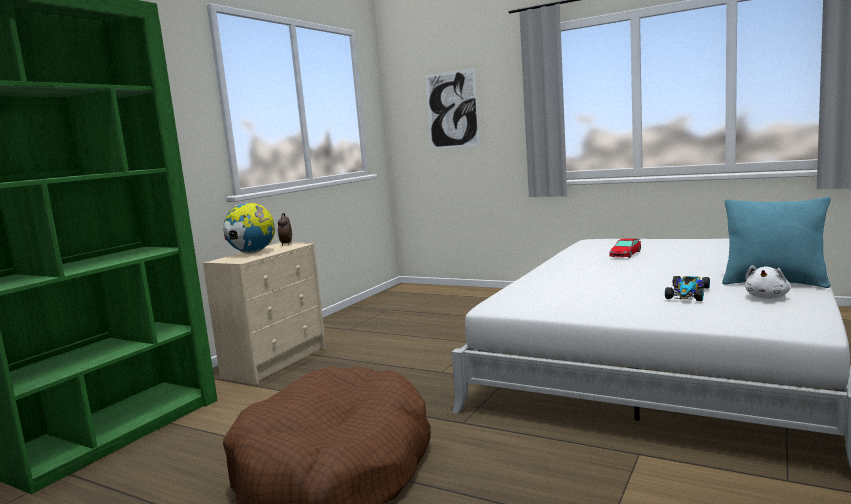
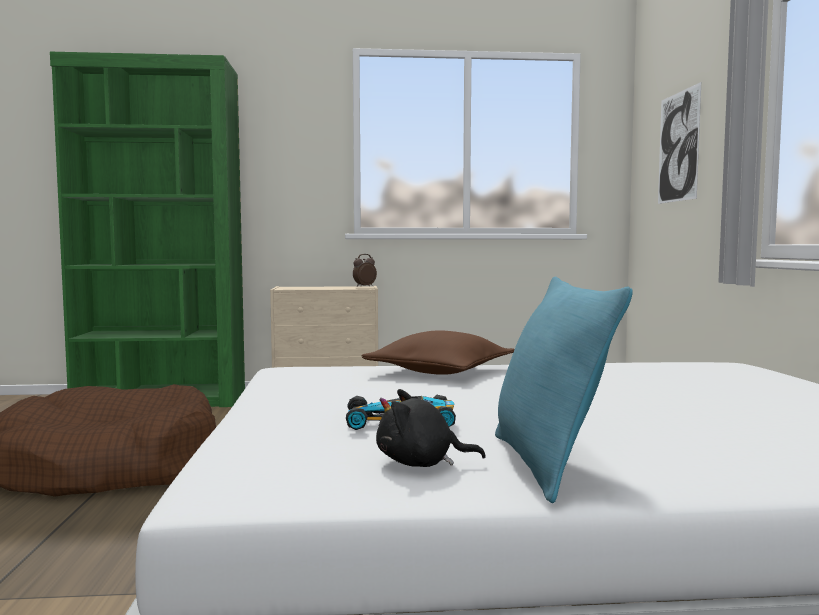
camera: 55 degrees right, 5 degrees down
(252, 253) = (319, 287): globe -> none
(552, 278) = (440, 371): none -> brown pillow
(625, 254) = (638, 380): toy car -> none
(767, 297) = (421, 463): white plush toy -> black plush toy

